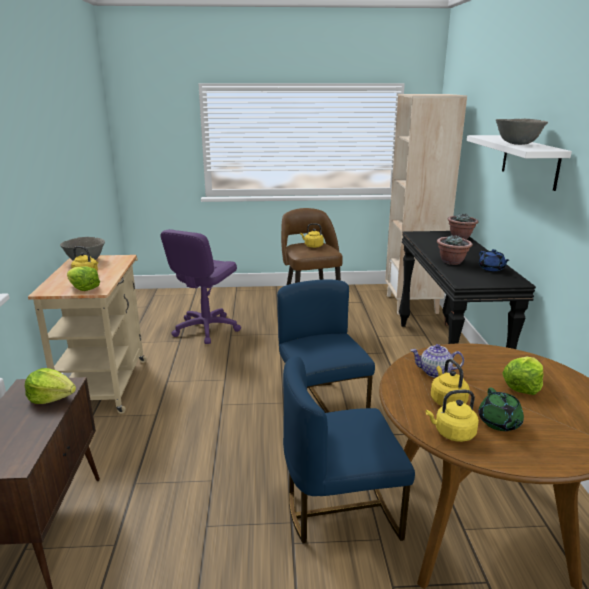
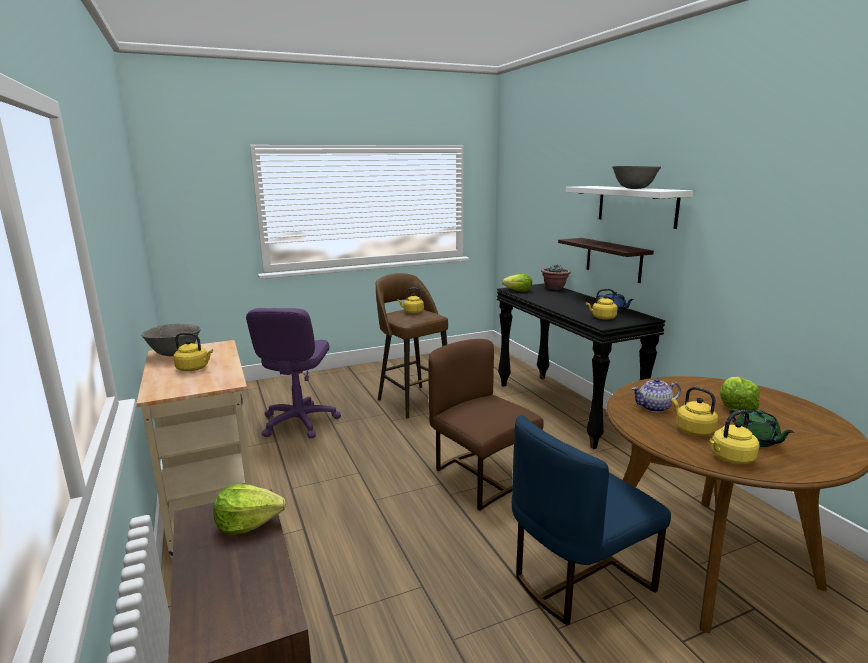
camera: 20 degrees left, 5 degrees down
(83, 288) = (207, 383): lettuce -> lettuce (518, 291)
(321, 404) = (481, 476): blue chair -> brown chair
(412, 304) = (497, 364): beige bookcase -> none
(452, 262) = (573, 309): potted plant -> none
(470, 275) = (602, 318): none -> yellow kettle
(508, 215) = (613, 259): none -> shelf

